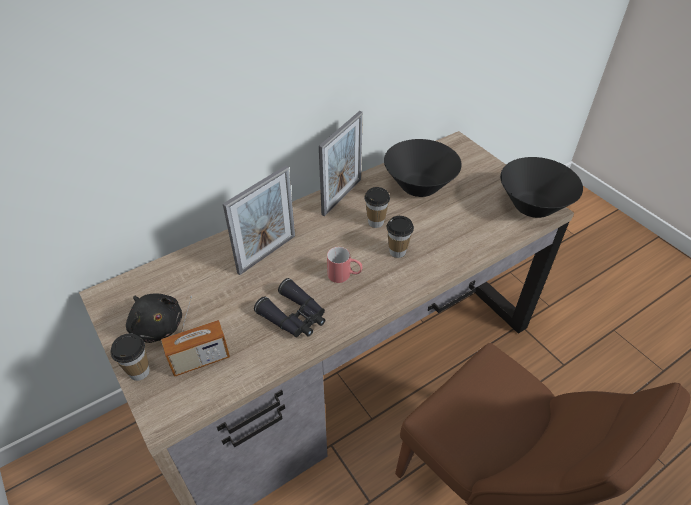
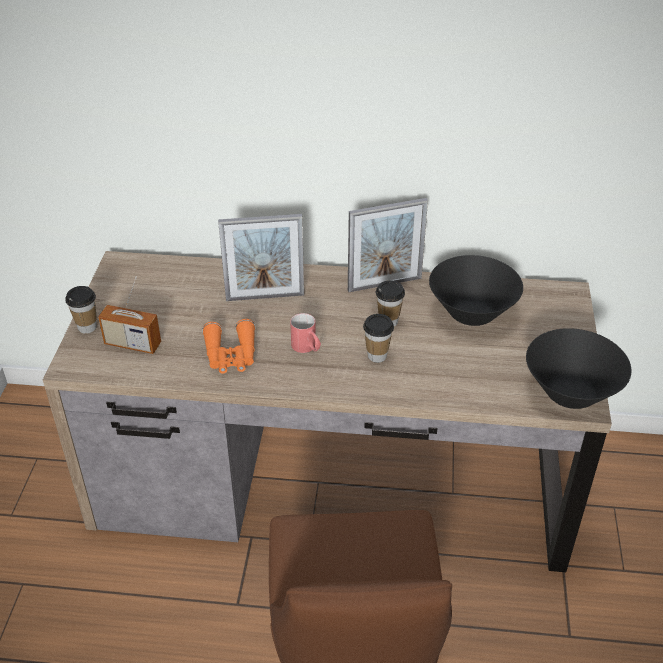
camera: 40 degrees right, 5 degrees down
(157, 325) = (130, 303): black plush toy -> none
(294, 317) = (231, 355): black binoculars -> orange binoculars

